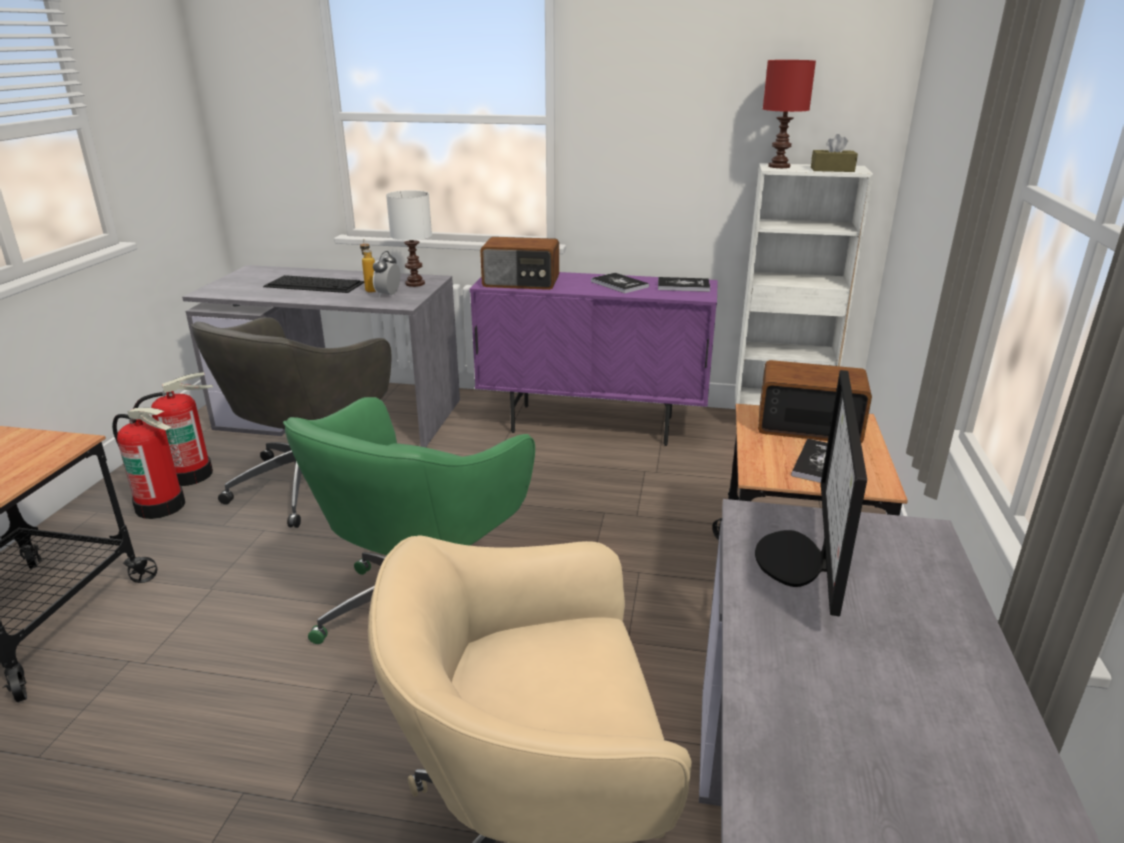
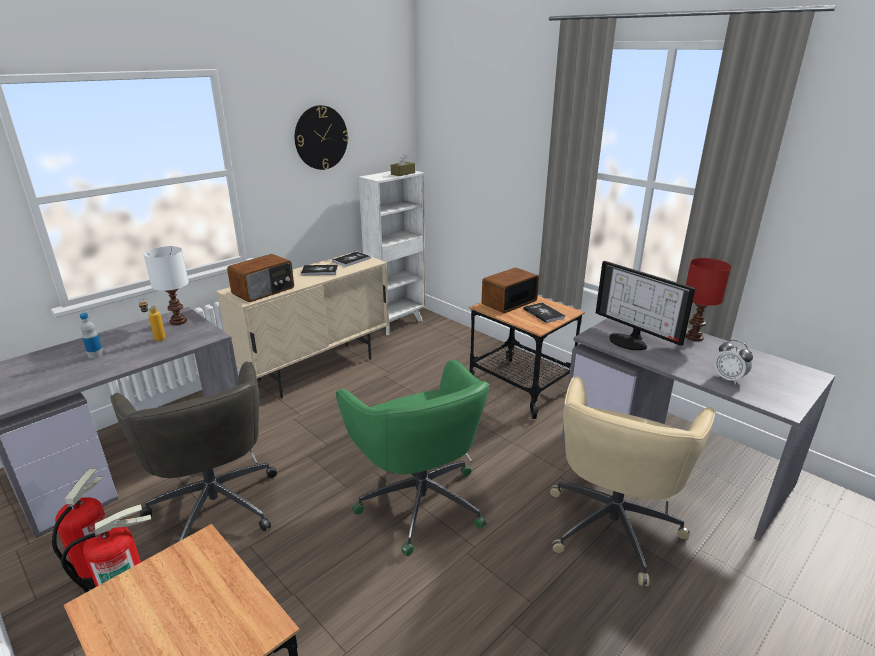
camera: 55 degrees left, 0 degrees up
(315, 284) = (95, 355): keyboard -> bottle
(388, 295) = (183, 336): alarm clock -> alarm clock (728, 378)
(593, 425) = (317, 369): purple cabinet -> beige cabinet
(703, 90) = (321, 138): none -> wall clock
(780, 166) = (376, 177): red table lamp -> red table lamp (694, 337)

